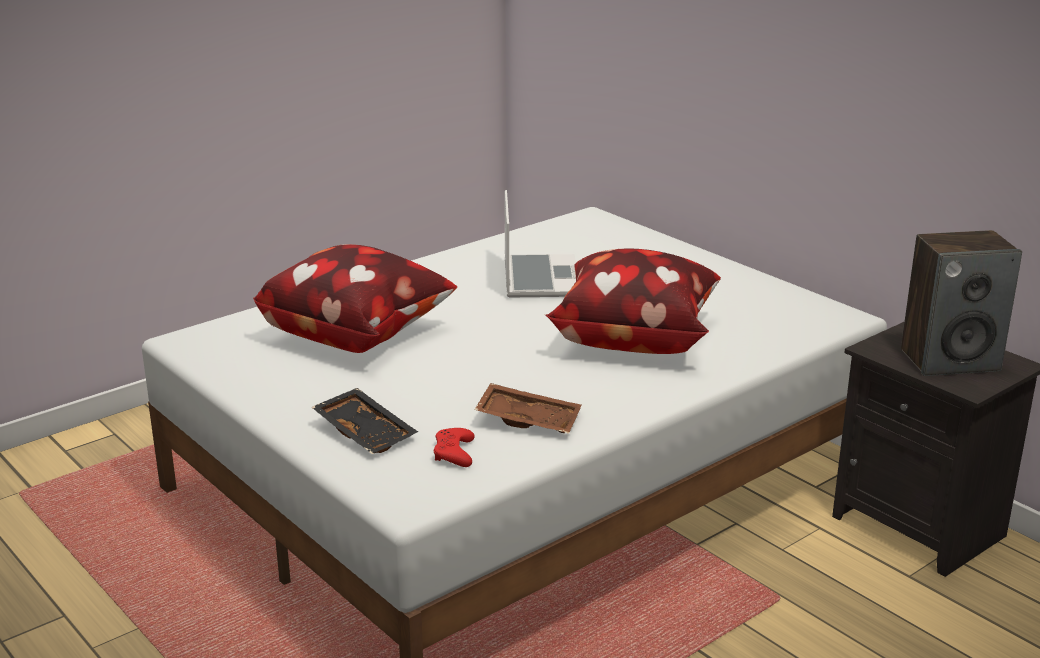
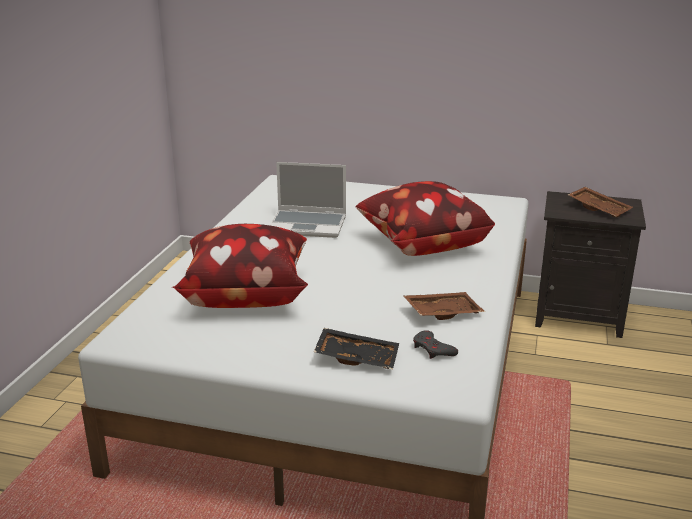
camera: 35 degrees left, 0 degrees up
(454, 452) = (433, 349): red game controller -> grey game controller
(539, 278) = (308, 225): laptop -> laptop turned 135 degrees clockwise
(950, 360) = (599, 208): speaker -> brown tray

